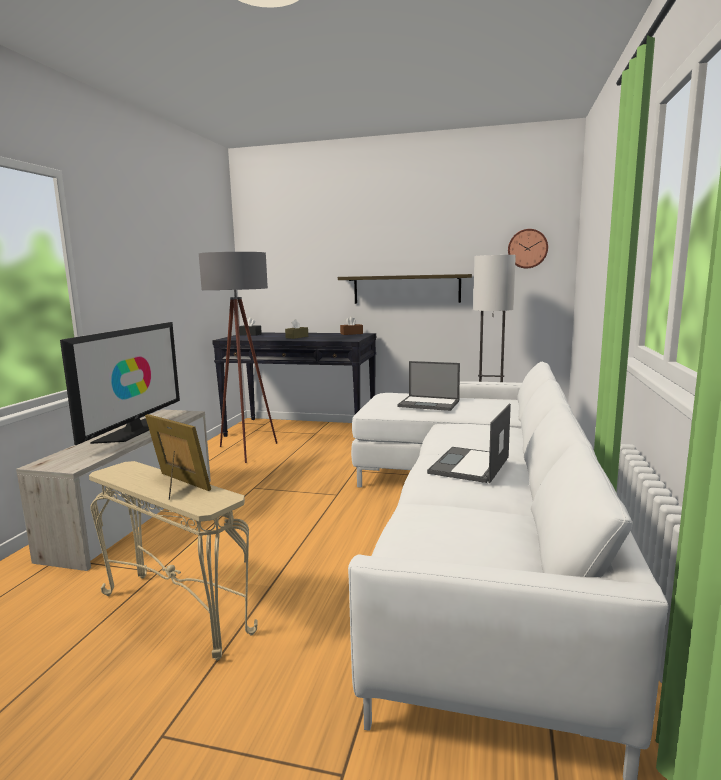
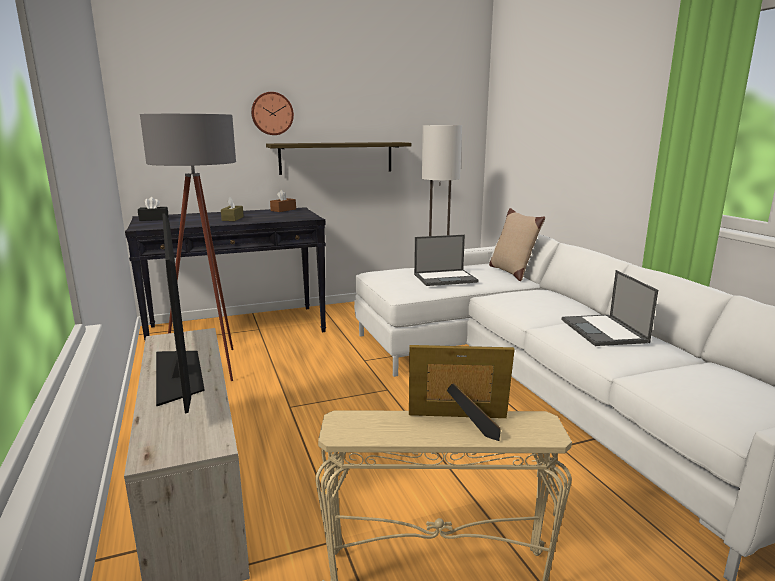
camera: 35 degrees left, 5 degrees up
(514, 409) = (512, 272): none -> beige pillow
(527, 248) = (448, 118): wall clock -> wall clock (272, 113)

